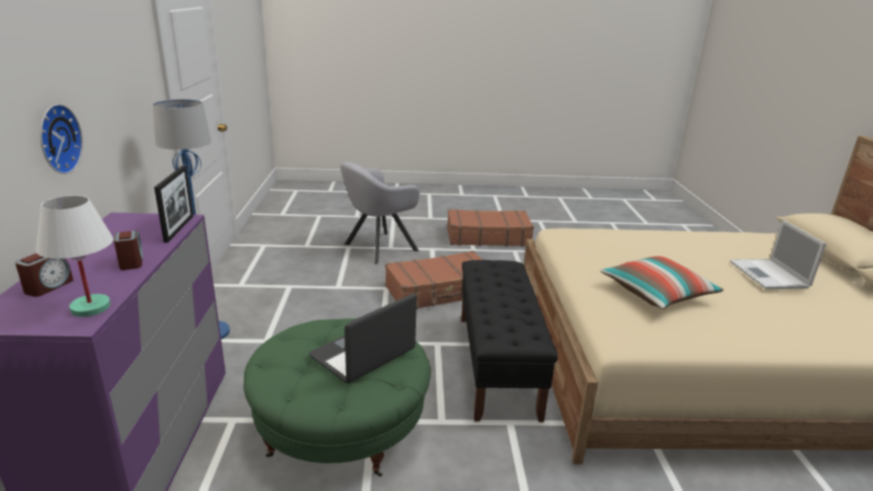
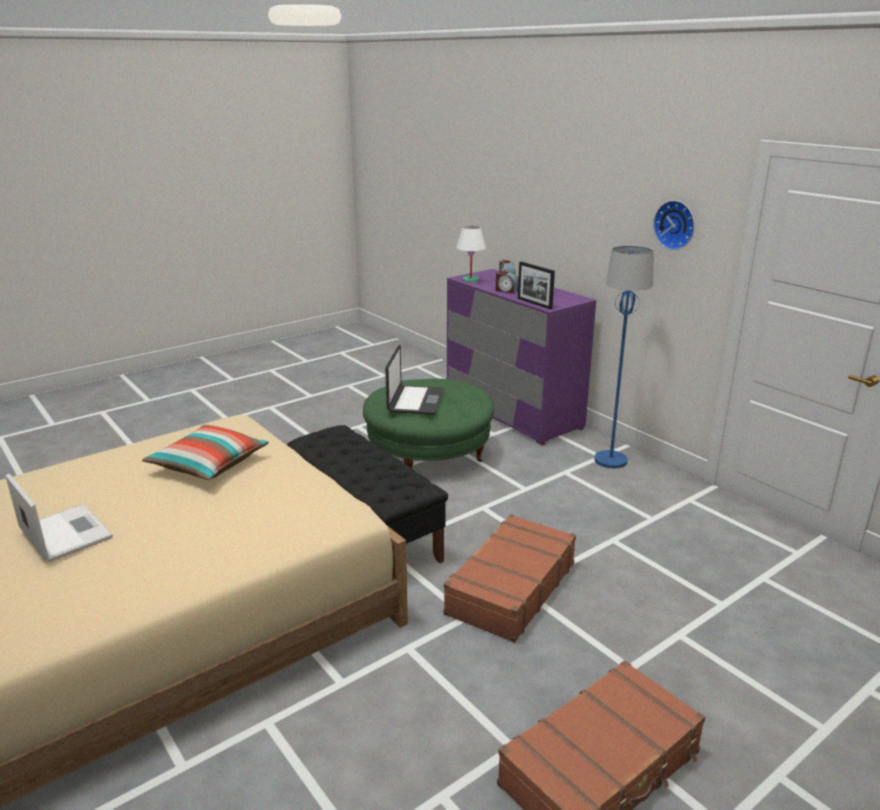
camera: 145 degrees right, 0 degrees up
(56, 139) = (581, 232): wall clock -> wall clock (676, 224)
(377, 248) = (691, 623): grey armchair -> none

